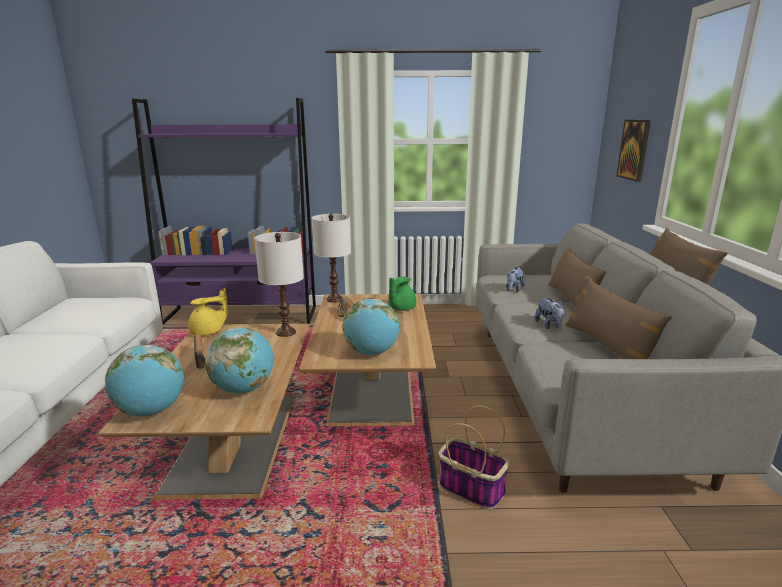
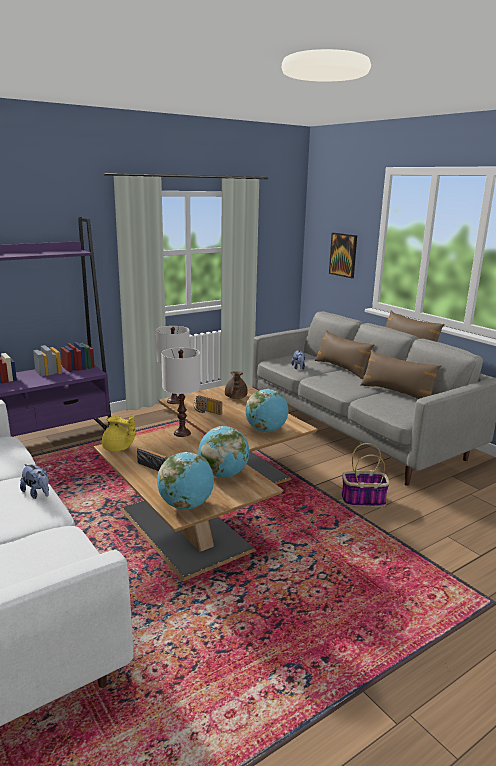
camera: 35 degrees left, 0 degrees up
(208, 332) = (118, 448): yellow teapot -> yellow teapot turned 90 degrees clockwise
(400, 308) = (235, 397): green teapot -> brown teapot
(549, 326) = (352, 387): plush toy -> plush toy (37, 493)

